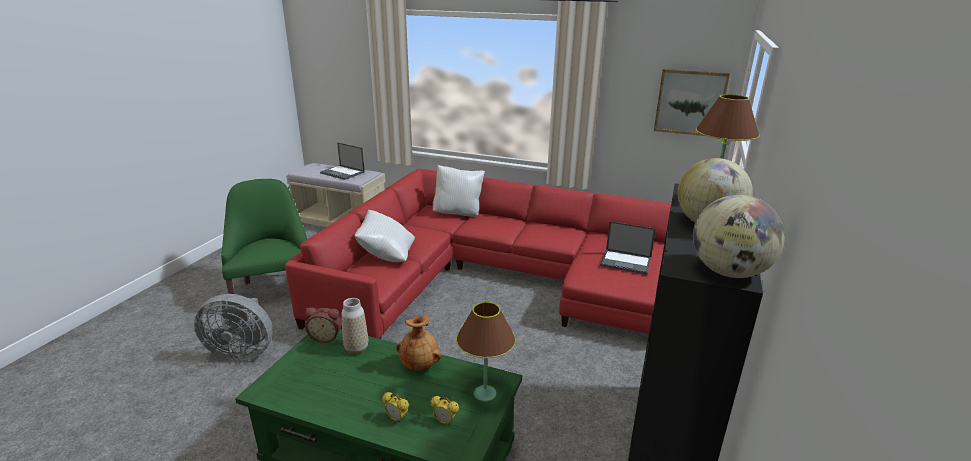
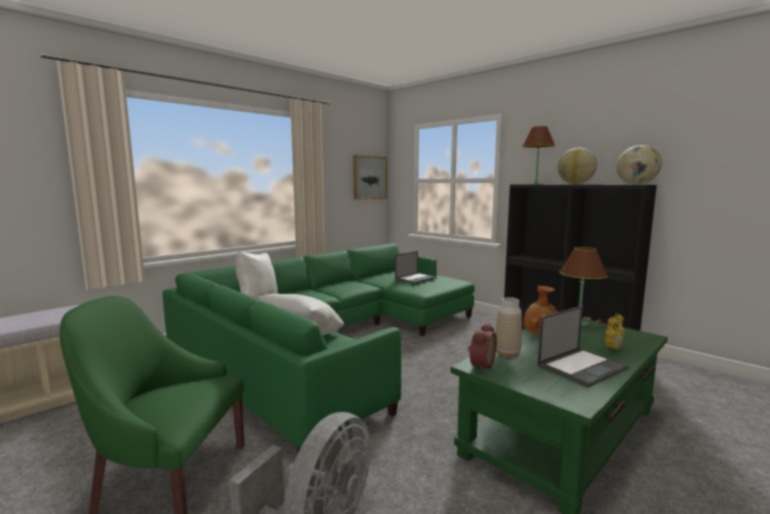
camera: 65 degrees left, 15 degrees down
(343, 173) = (55, 313): laptop -> laptop (582, 367)
(500, 279) = (334, 340): red sofa -> green sofa

